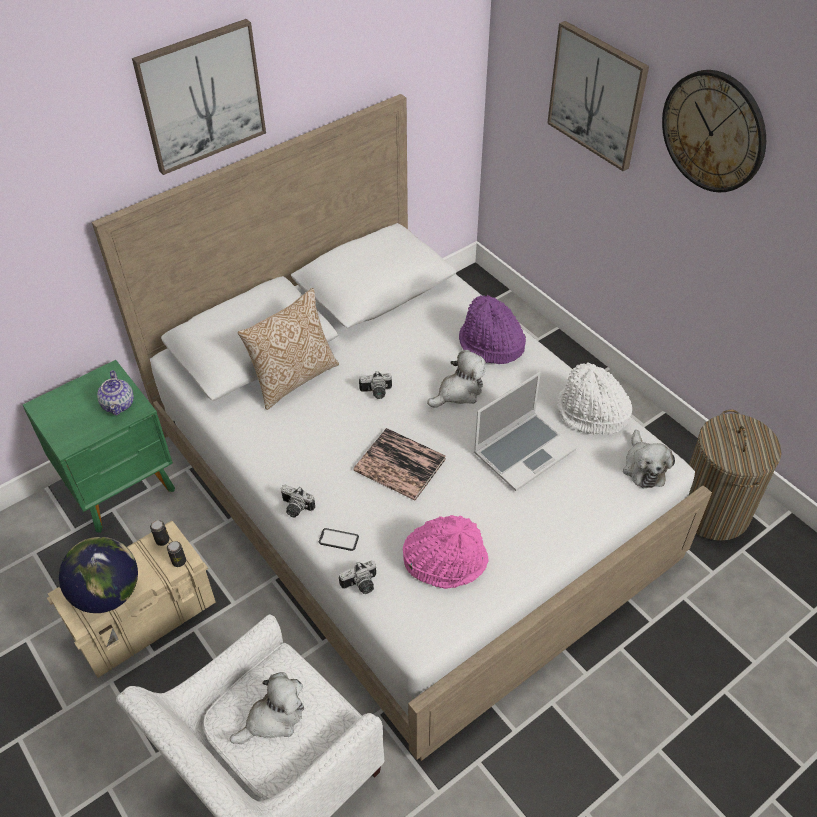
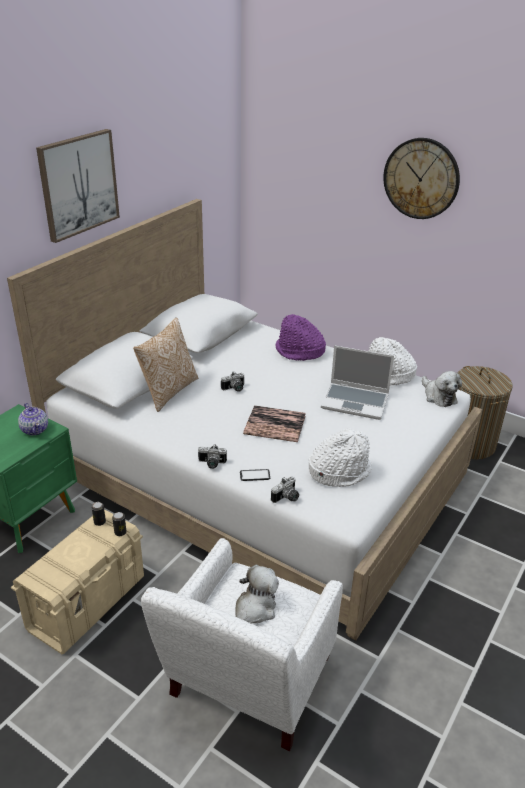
camera: 20 degrees left, 15 degrees down
(108, 594) = (69, 567): globe -> none
(445, 560) = (339, 471): pink hat -> white hat
(459, 392) = (292, 379): plush toy -> none
(524, 451) = (356, 402): laptop -> laptop turned 75 degrees clockwise
(597, 95) = (331, 181): picture -> none

